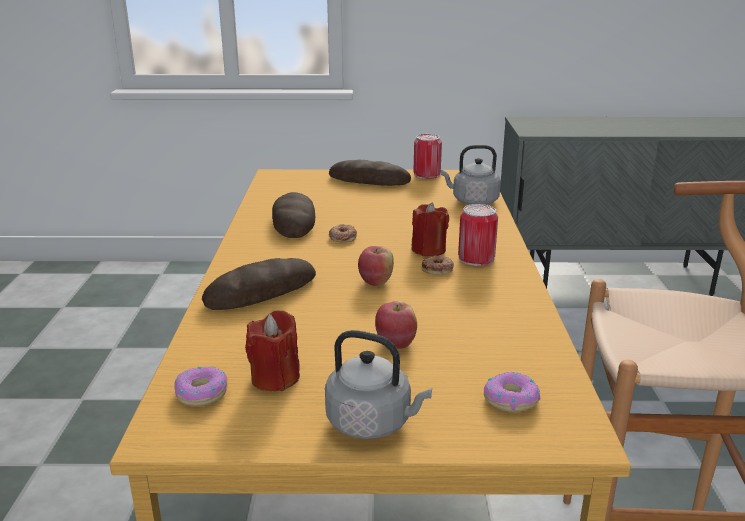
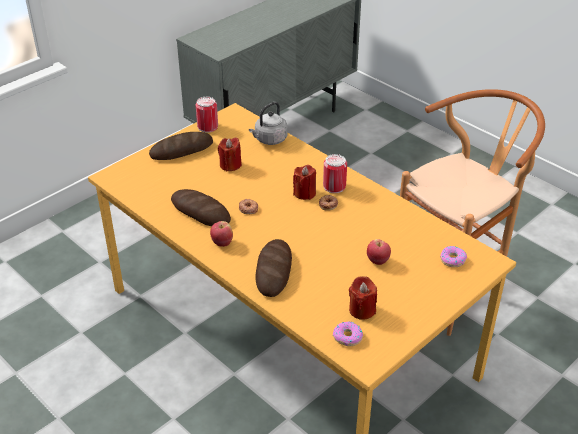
camera: 45 degrees left, 15 degrees up
(373, 423) = (426, 303): grey kettle -> none
(375, 282) = (315, 231): apple -> apple (222, 243)
(393, 203) = (230, 165): none -> red candle

